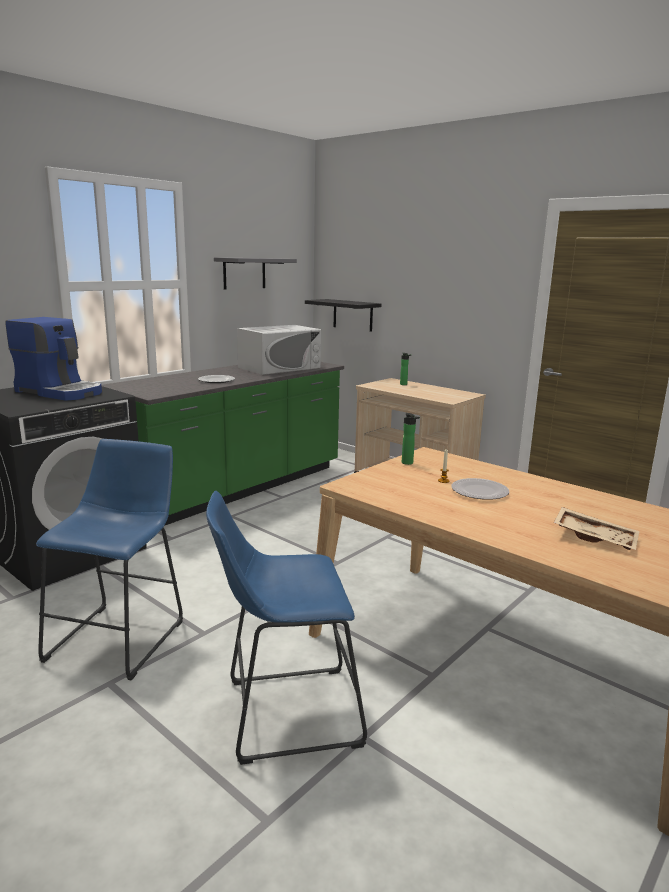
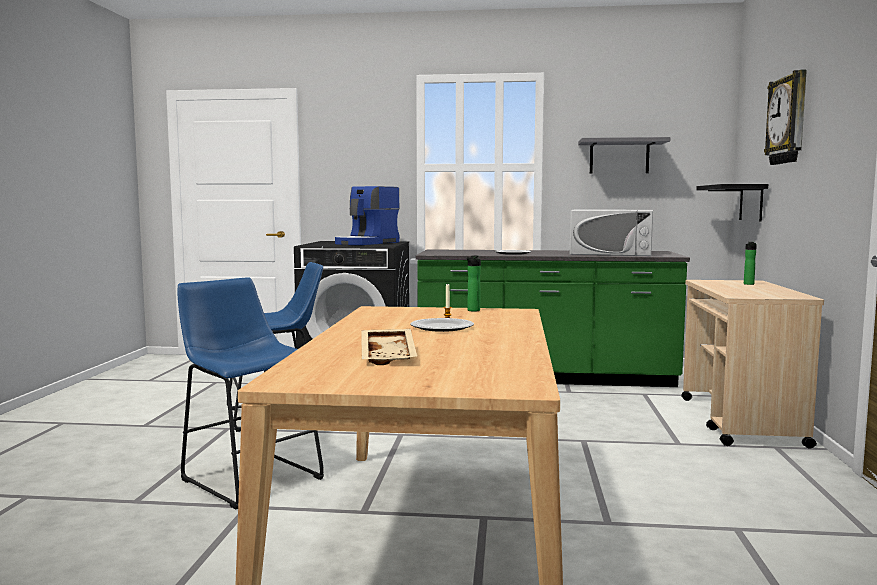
camera: 55 degrees right, 10 degrees down
(60, 392) = (367, 243): coffee machine -> coffee machine turned 45 degrees clockwise
(411, 258) = (789, 120): none -> wall clock

